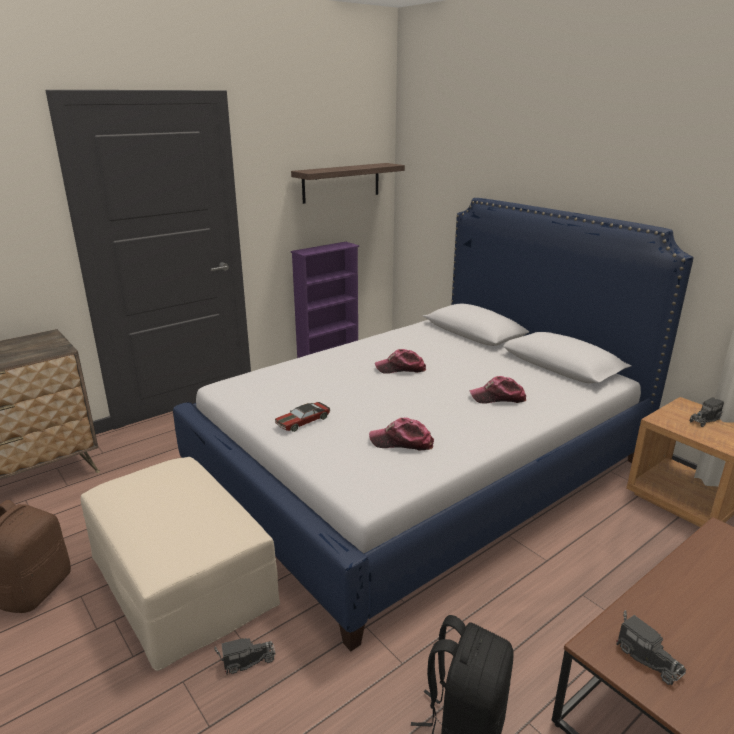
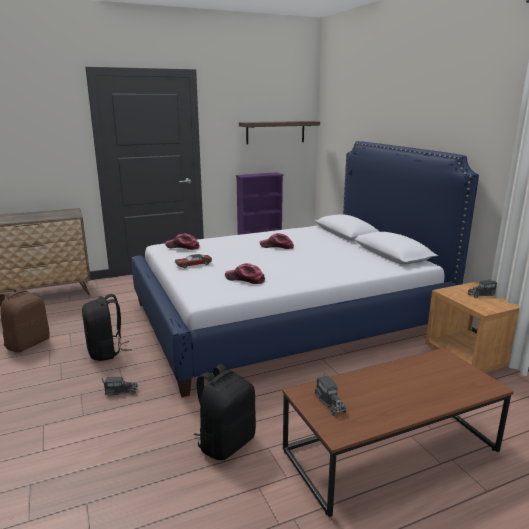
camera: 15 degrees right, 5 degrees down
(182, 582) = (106, 352): beige ottoman -> black backpack
(498, 398) = (328, 265): cap -> cap (183, 247)

